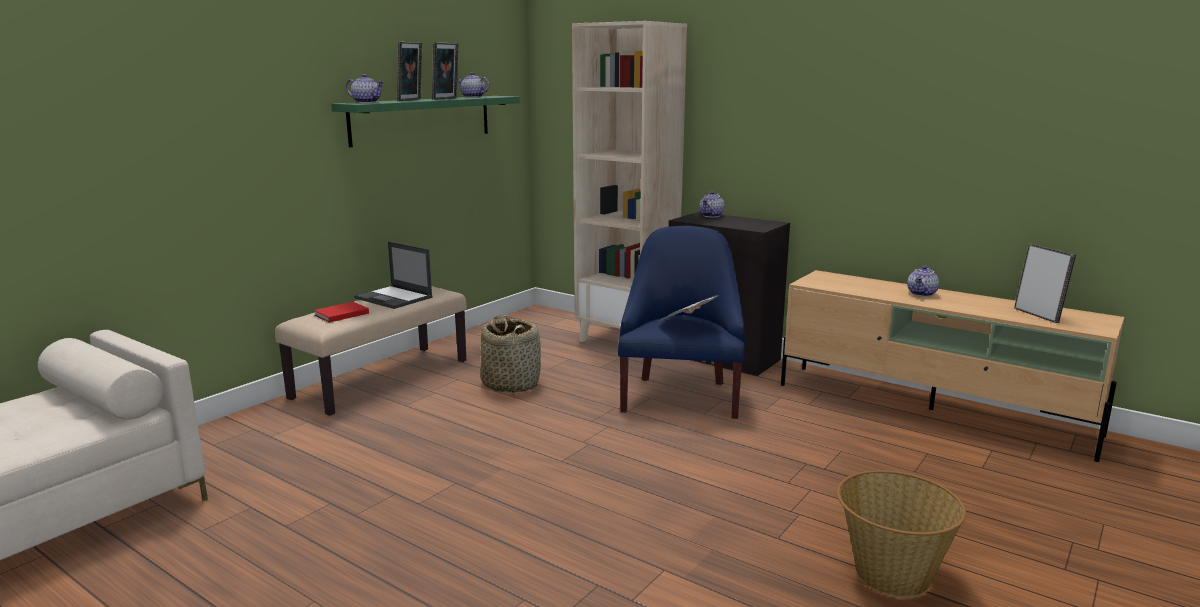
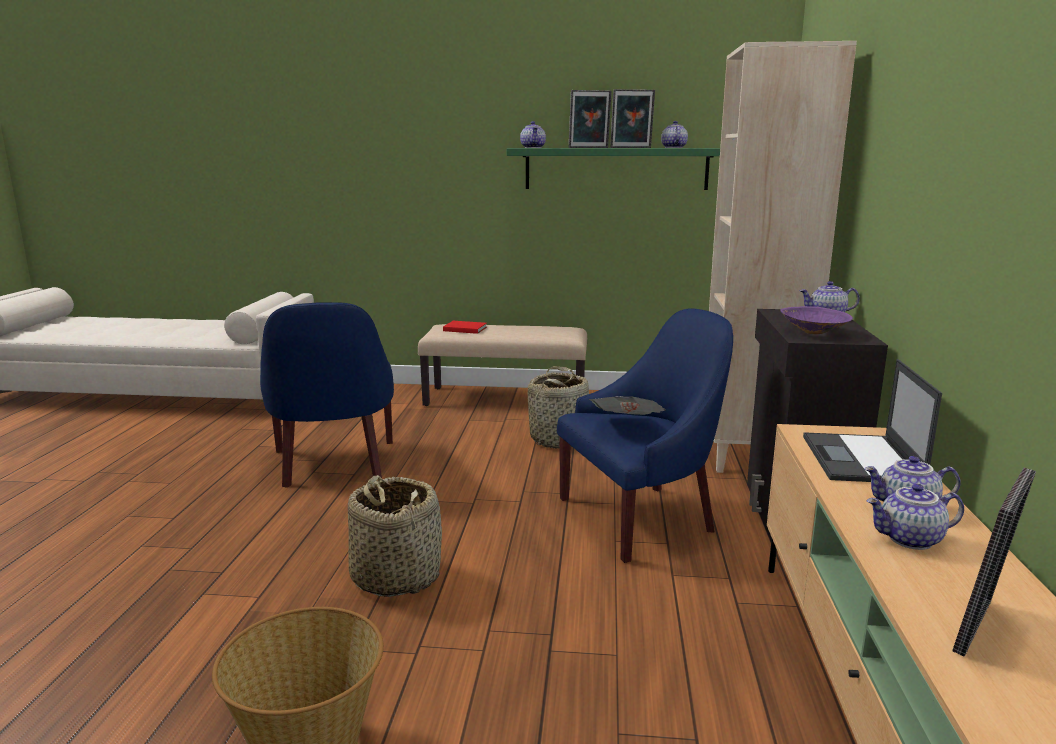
camera: 60 degrees right, 0 degrees up
(394, 298) = (525, 330): laptop -> laptop (862, 460)
(415, 489) = (333, 464): none -> blue armchair
(684, 500) = (396, 576): none -> basket
(749, 225) = (814, 333): none -> purple bowl
(956, 302) = (910, 540): none -> teapot

